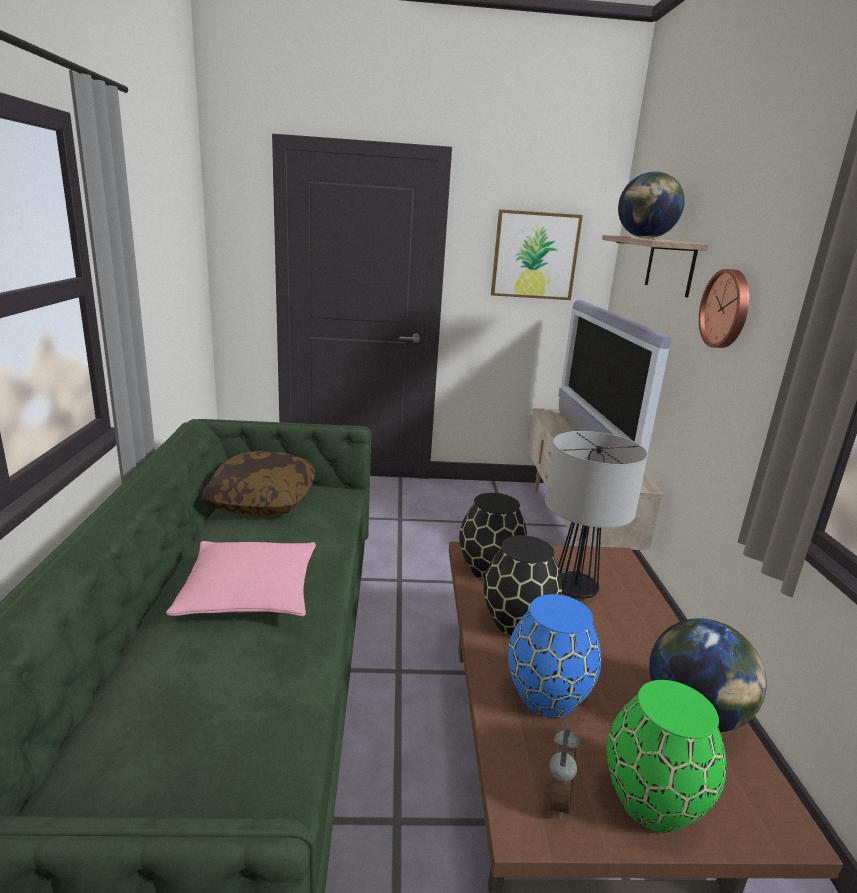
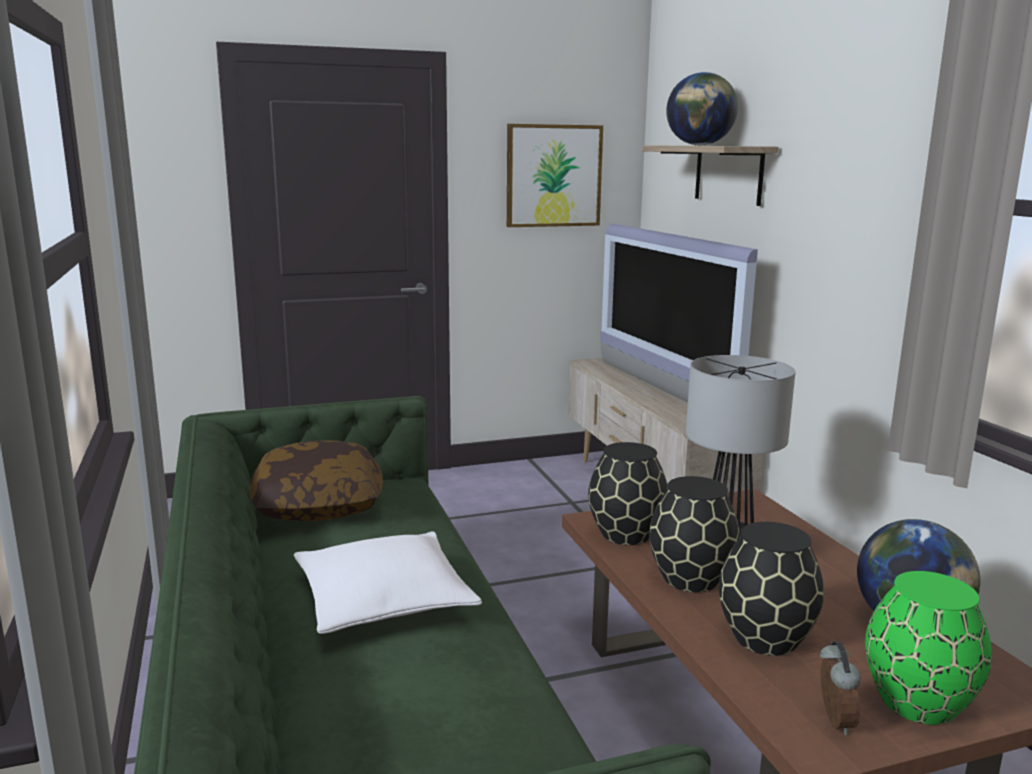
camera: 15 degrees left, 5 degrees down
(249, 592) = (384, 599): pink pillow -> white pillow
(546, 697) = (765, 639): blue vase -> black vase
(727, 309) = (816, 212): wall clock -> none

